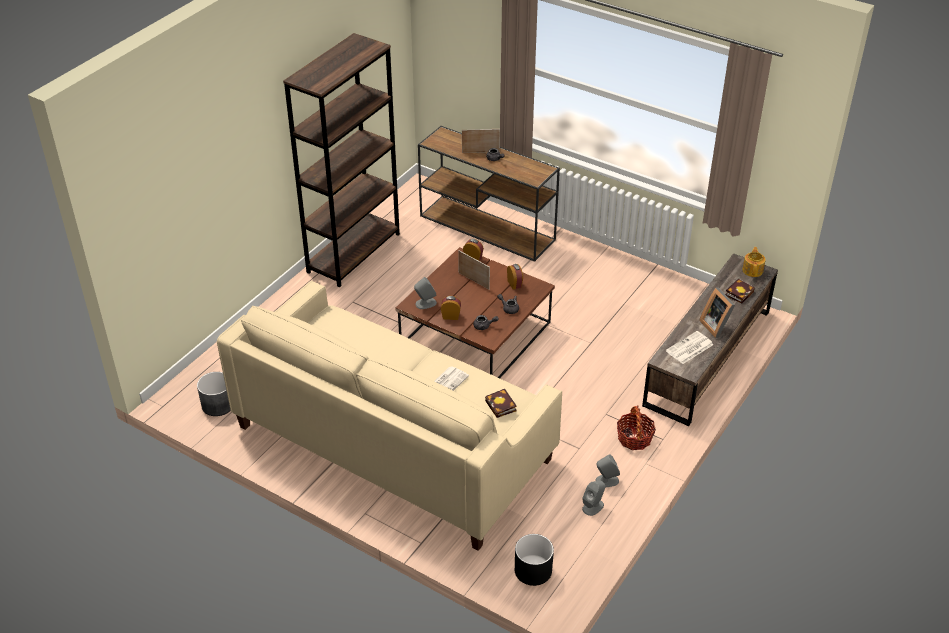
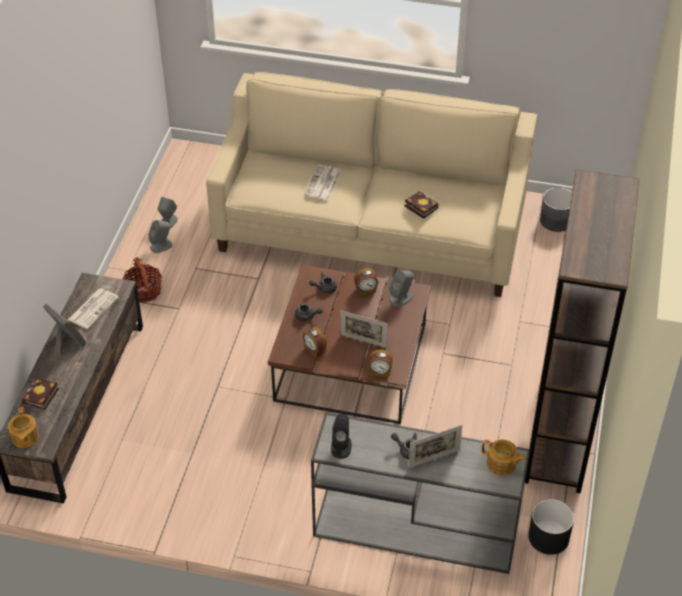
camera: 160 degrees right, 5 degrees up
(440, 141) = (501, 464): none -> teapot
(488, 228) = (413, 530): brown console table -> grey console table
(502, 406) = (261, 177): book -> book (419, 206)
(532, 570) = (204, 165): black planter -> black planter (549, 537)
(536, 170) = (341, 446): none -> black speaker

